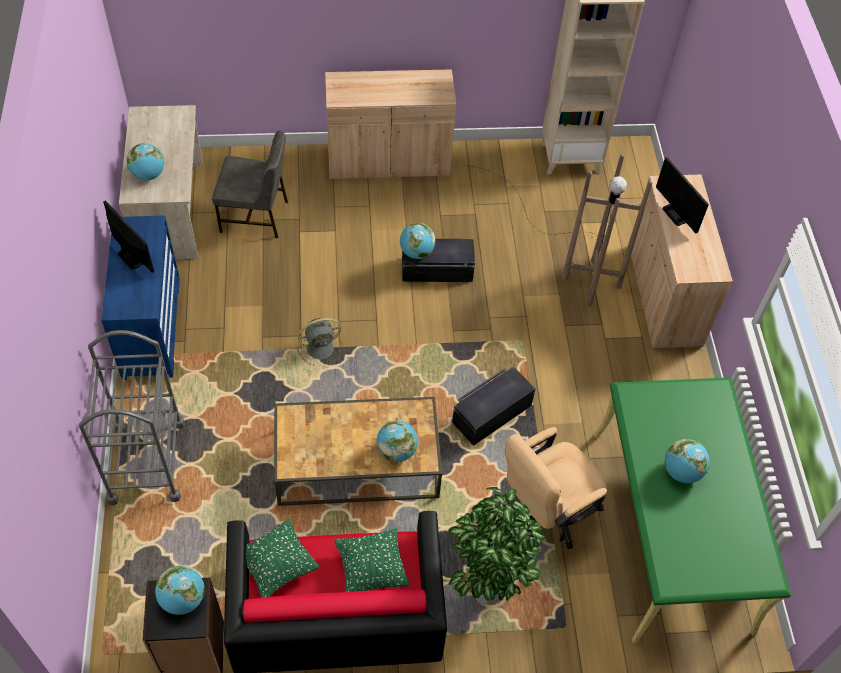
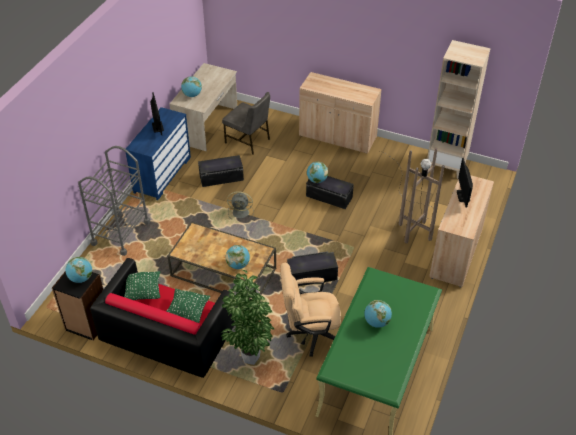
camera: 30 degrees right, 10 degrees down
(252, 297) = (221, 178): none -> black storage box

